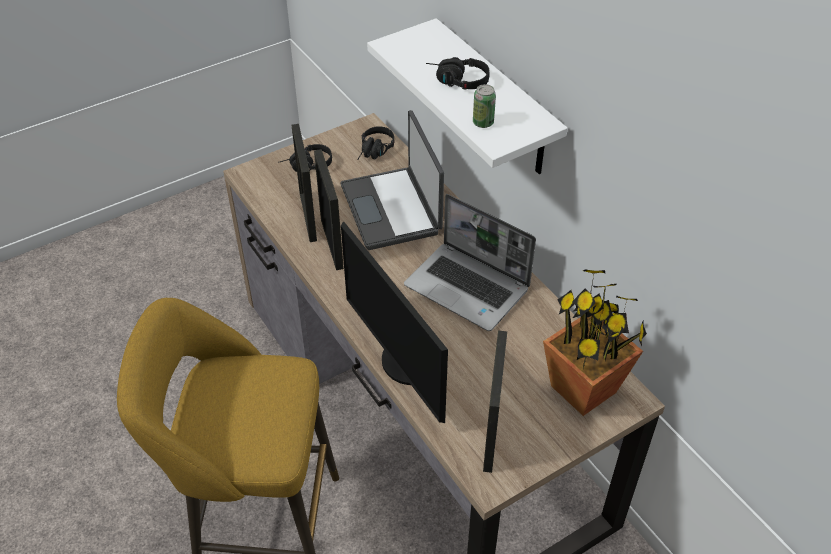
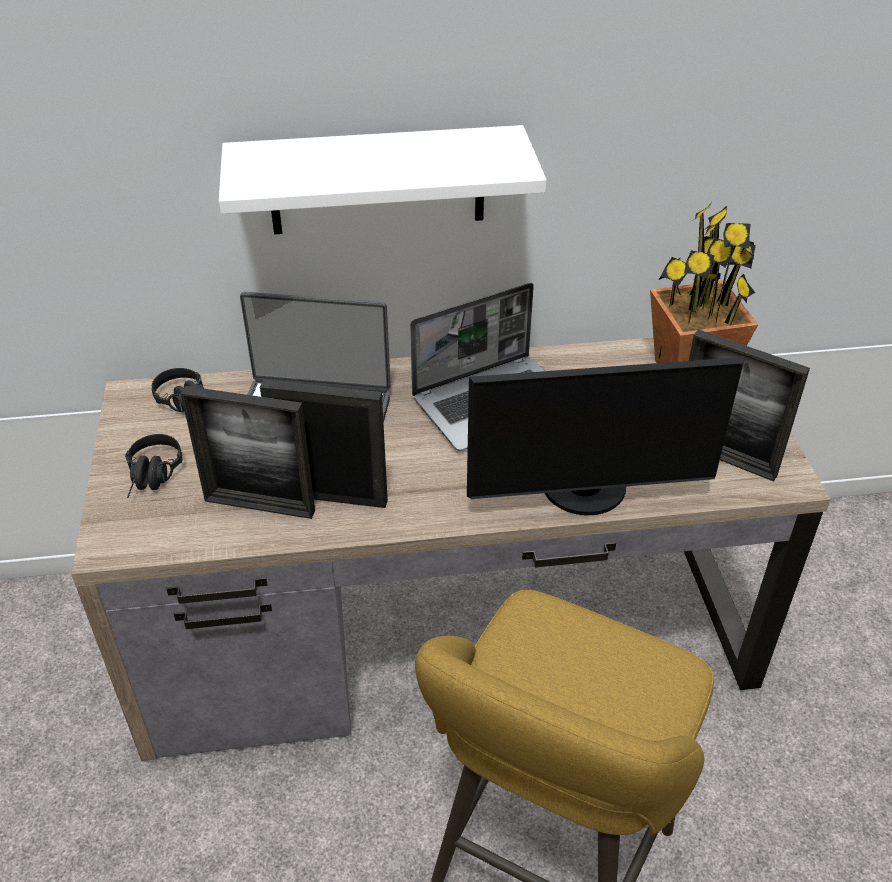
camera: 65 degrees left, 5 degrees down
(456, 81) = (375, 162): black headphones -> none
(483, 123) = (473, 167): can -> none

